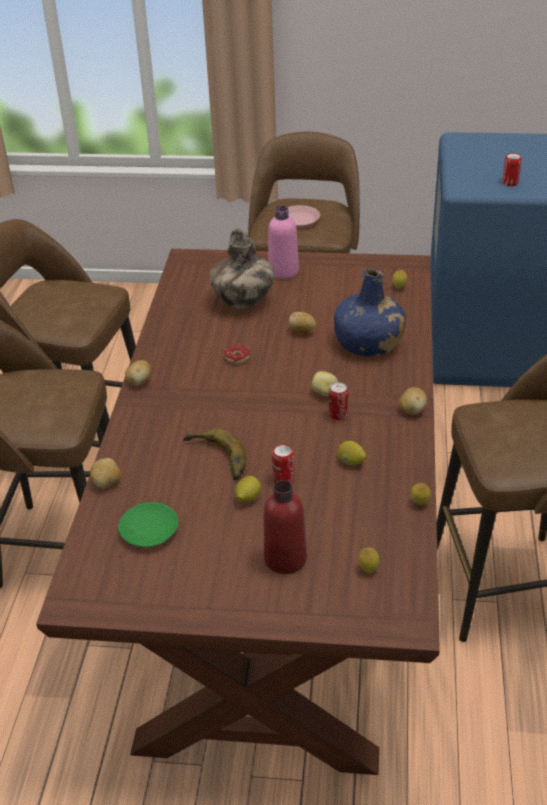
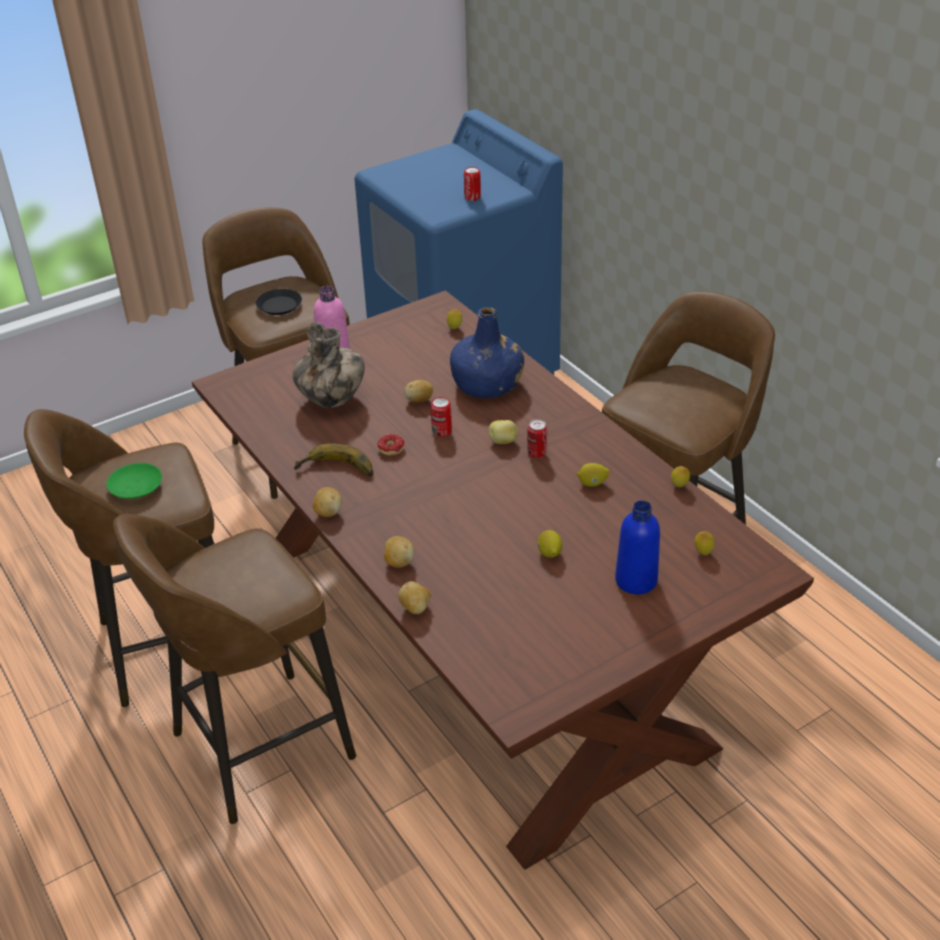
camera: 40 degrees left, 0 degrees up
(149, 531) = (504, 623): green plate -> green plate (136, 487)
(215, 459) = (483, 539): banana -> banana (336, 471)
(283, 479) = (558, 524): can -> can (442, 431)
(285, 559) = (636, 580): red bottle -> blue bottle
(299, 220) = (279, 306): pink plate -> black plate
(412, 410) = (588, 421): potato -> potato (398, 562)

